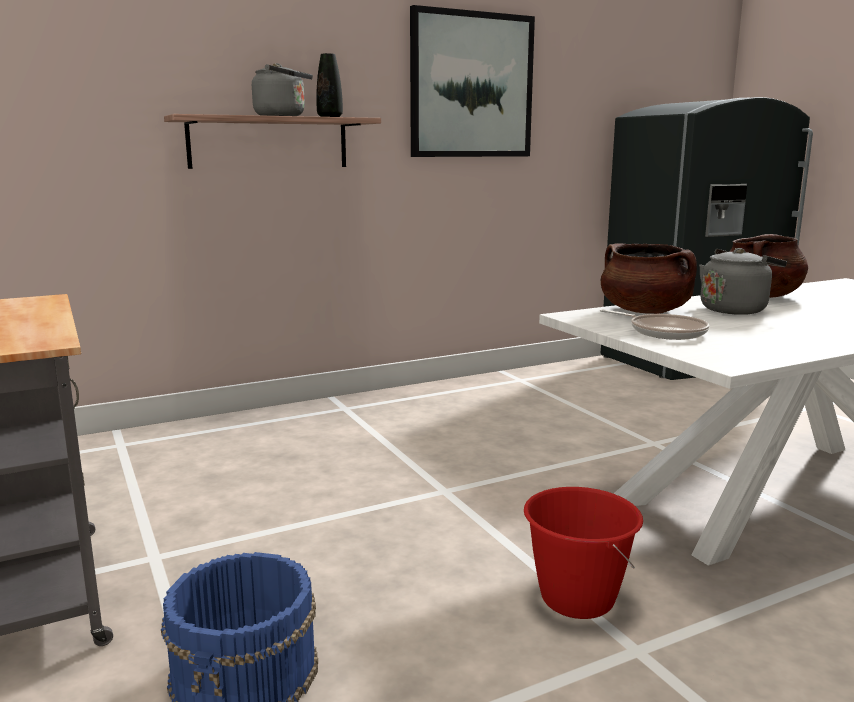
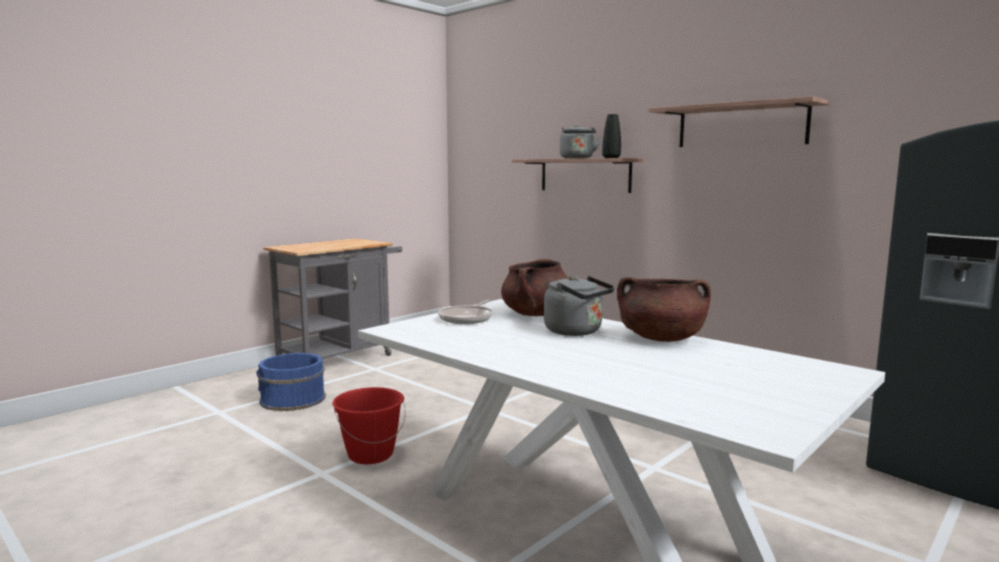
camera: 70 degrees right, 5 degrees down
(471, 86) = (741, 125): picture -> shelf

